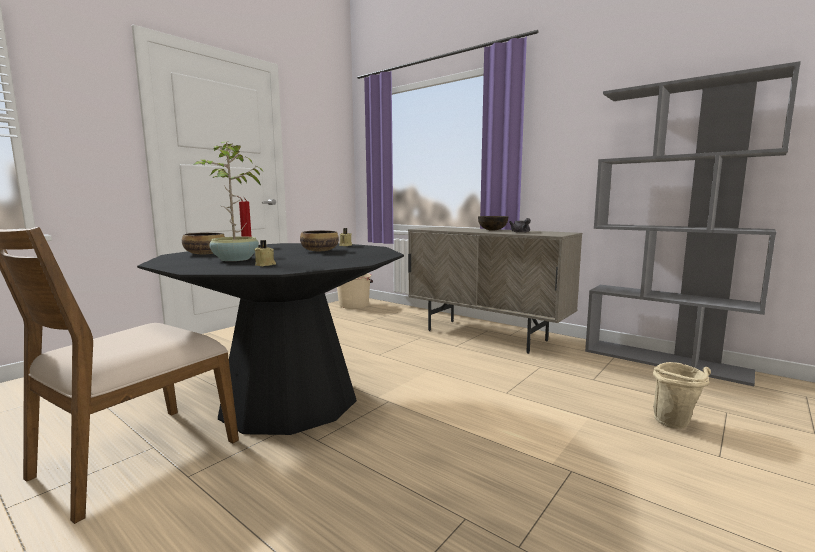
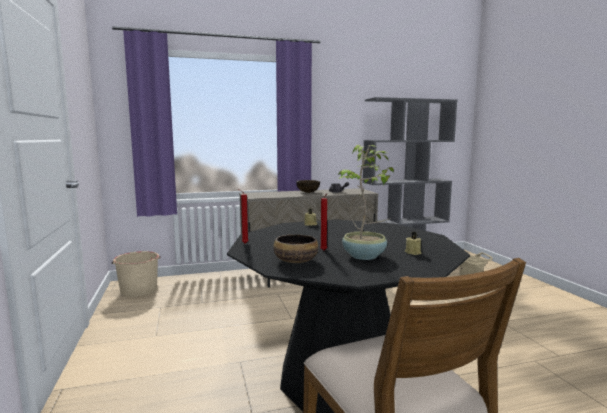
camera: 55 degrees left, 0 degrees up
(320, 251) = (338, 233): bowl -> none

